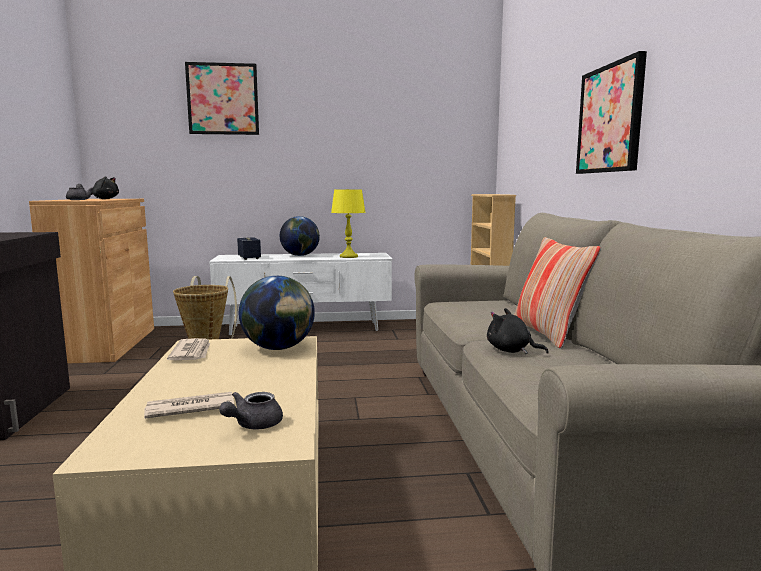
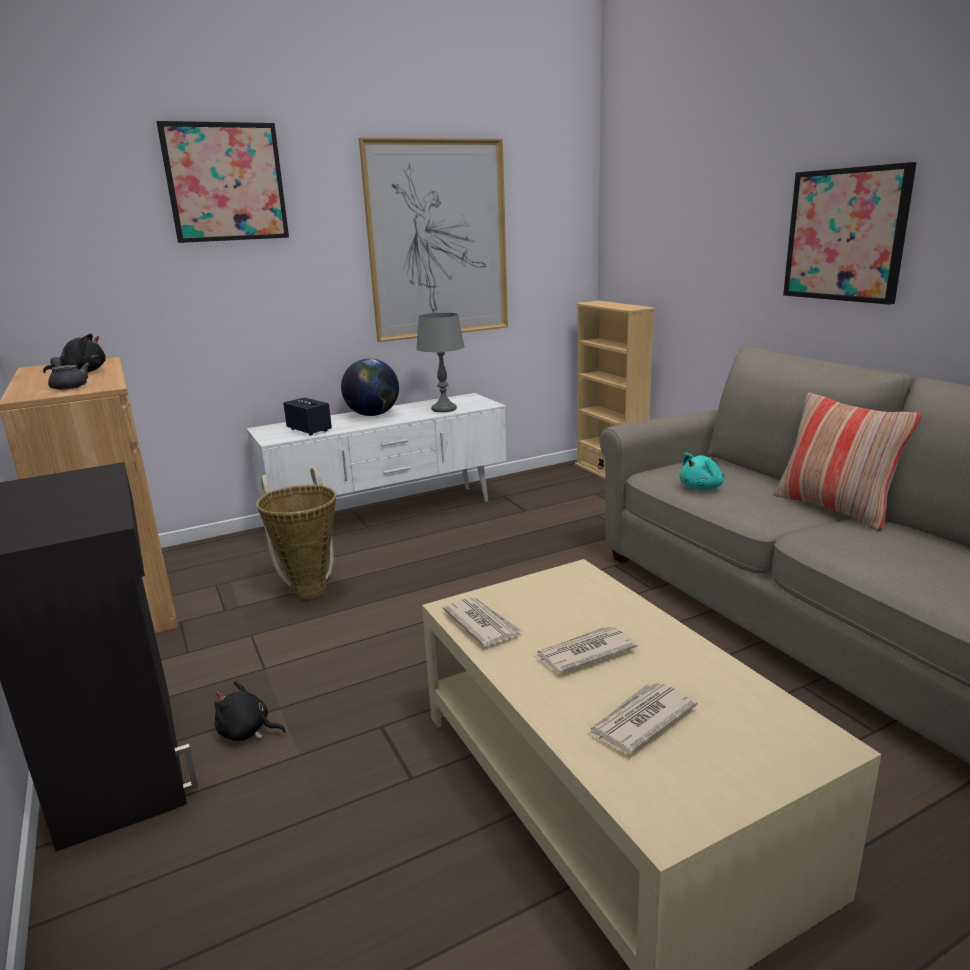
camera: 20 degrees left, 10 degrees up
(222, 374) = (583, 653): none -> newspaper
(253, 425) = (749, 725): grey teapot -> none
(278, 348) = (575, 591): globe -> none
(349, 256) = (444, 409): yellow table lamp -> grey table lamp
(365, 143) = (438, 240): none -> picture
(463, 312) = (702, 488): none -> turquoise plush toy
(511, 351) = (846, 546): black plush toy -> black plush toy (247, 732)

